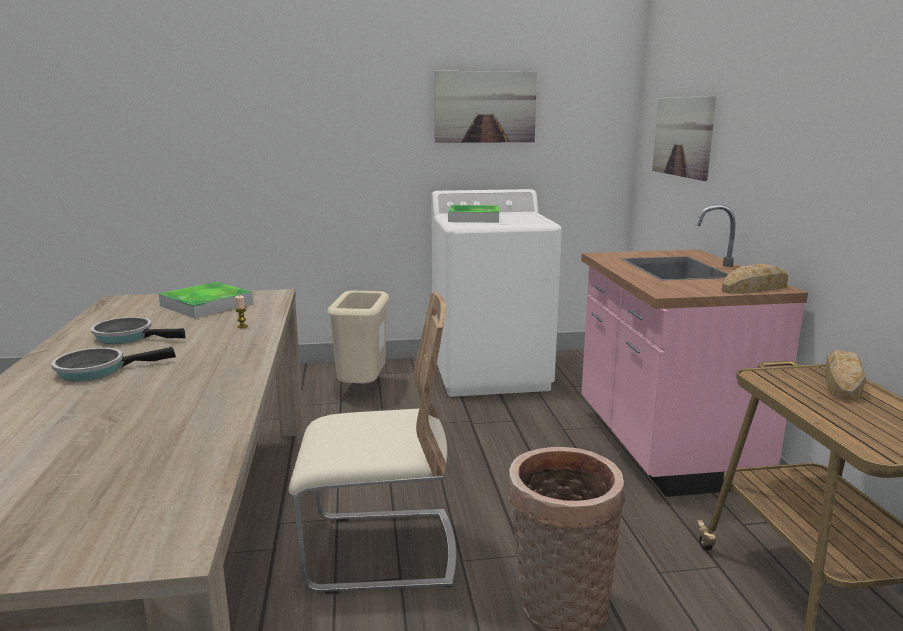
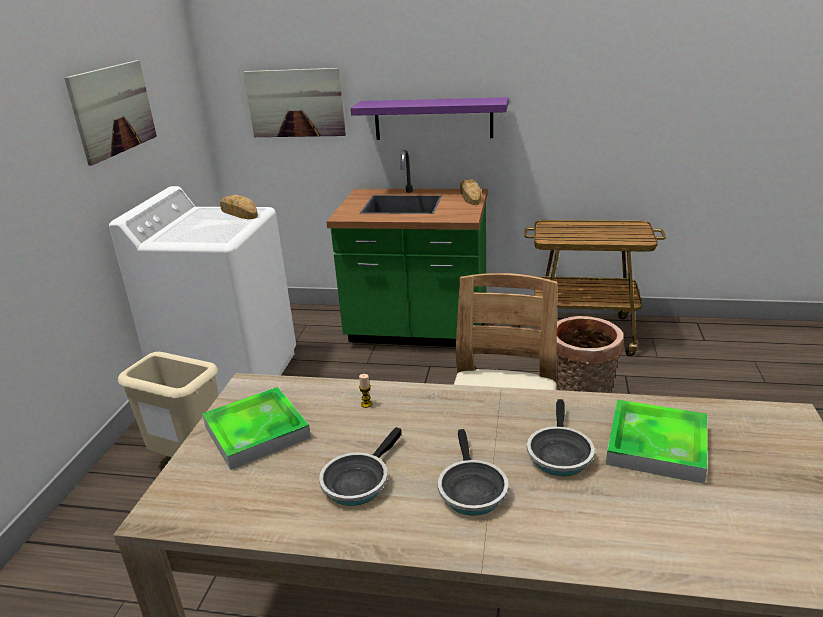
camera: 70 degrees left, 10 degrees up
(136, 399) = (559, 454): none -> frying pan
(473, 218) = (197, 231): tray -> tray (656, 445)
(663, 446) = (418, 331): pink counter -> green counter
(777, 172) = (433, 119): none -> purple shelf
(842, 382) = (563, 225): bread -> bread (239, 212)

